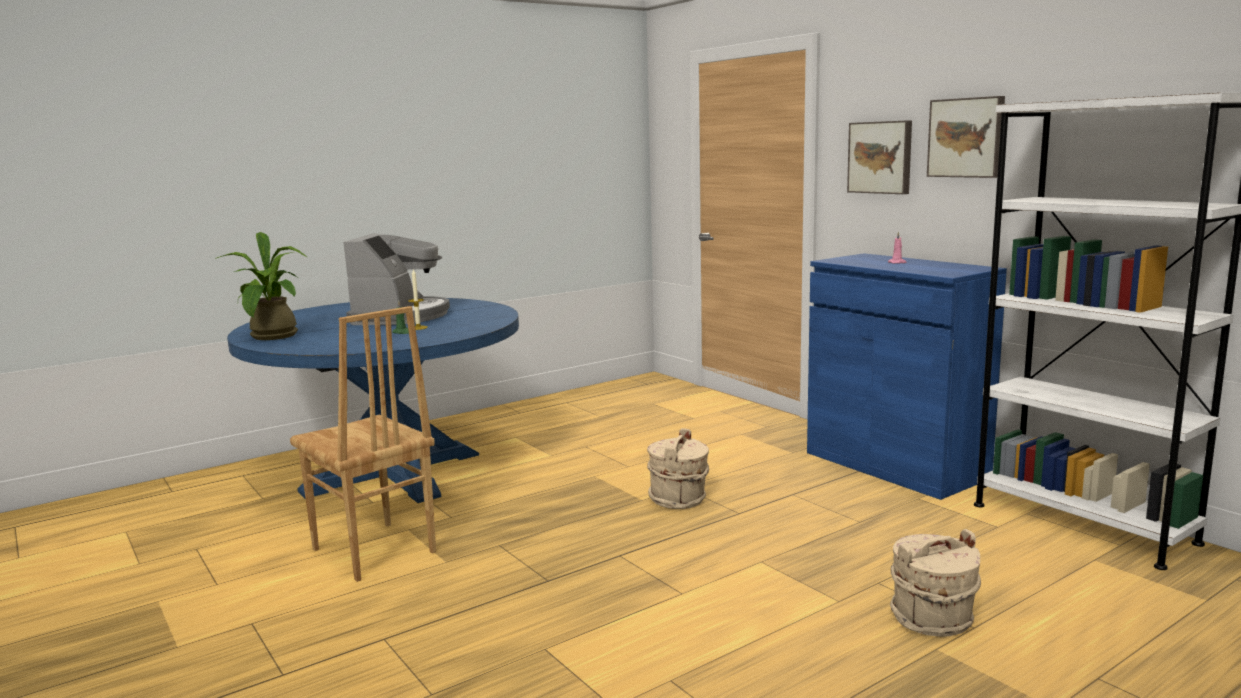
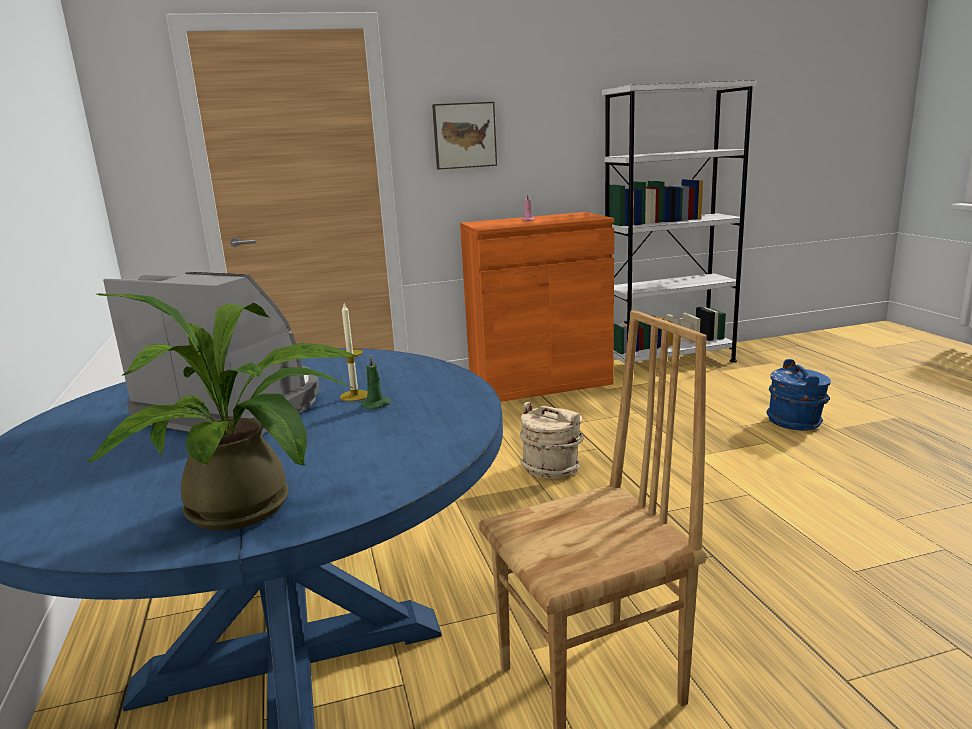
camera: 70 degrees left, 5 degrees up
(895, 465) = (540, 383): blue cabinet -> orange cabinet
(932, 619) = (795, 422): beige bucket -> blue bucket
(967, 137) = (542, 115): picture -> none

